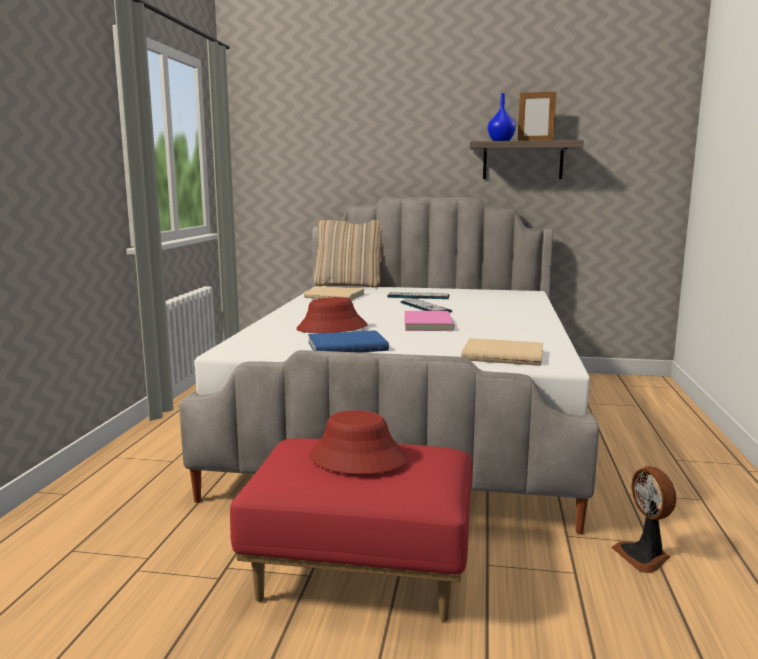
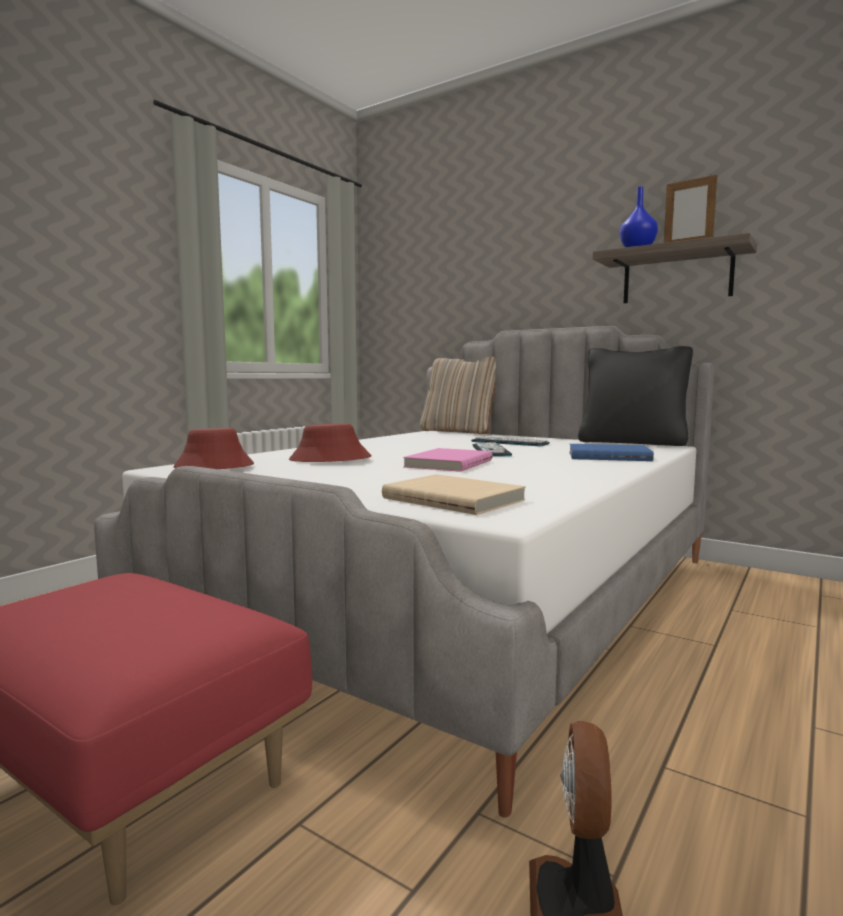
camera: 25 degrees right, 5 degrees down
(335, 296) = (418, 438): beige book -> none
(347, 346) = (294, 474): blue book -> blue book (608, 456)
(357, 458) = (122, 607): red hat -> red hat (213, 467)
(500, 289) = (632, 442): none -> black pillow

